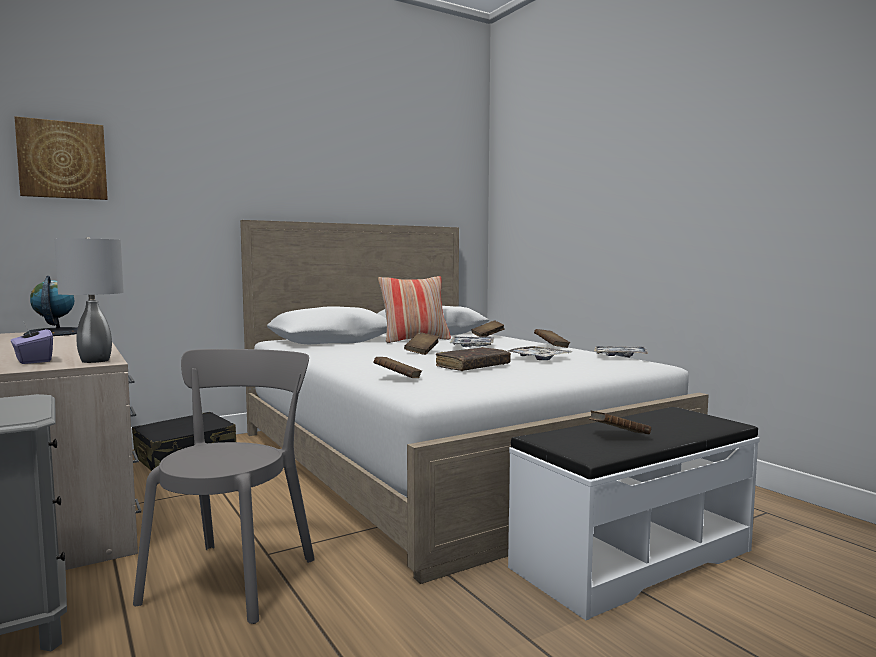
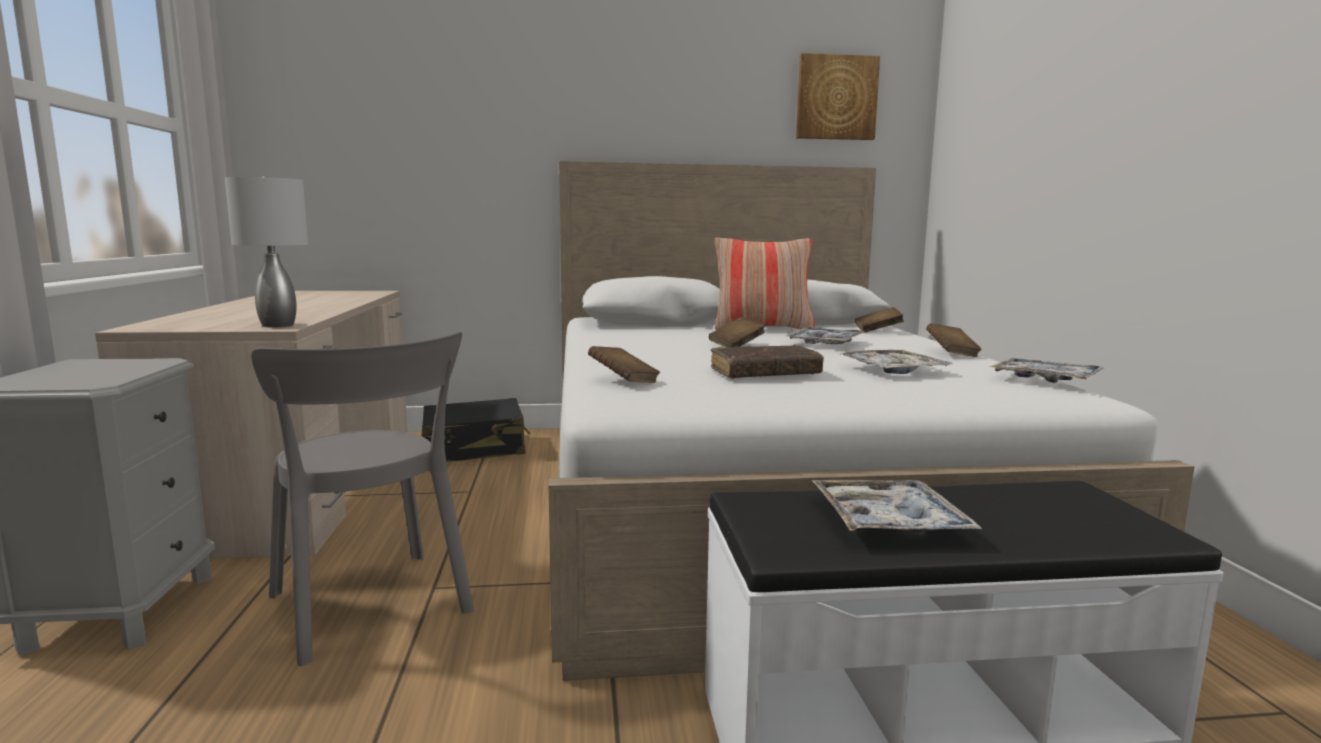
camera: 25 degrees right, 5 degrees up
(33, 361) = (228, 320): purple tissue box -> none
(54, 333) = (340, 293): globe -> none
(62, 160) = (361, 95): picture -> picture (836, 98)
(234, 576) = (372, 608): grey chair -> grey chair turned 105 degrees clockwise
(618, 436) = (888, 521): brown book -> tray

